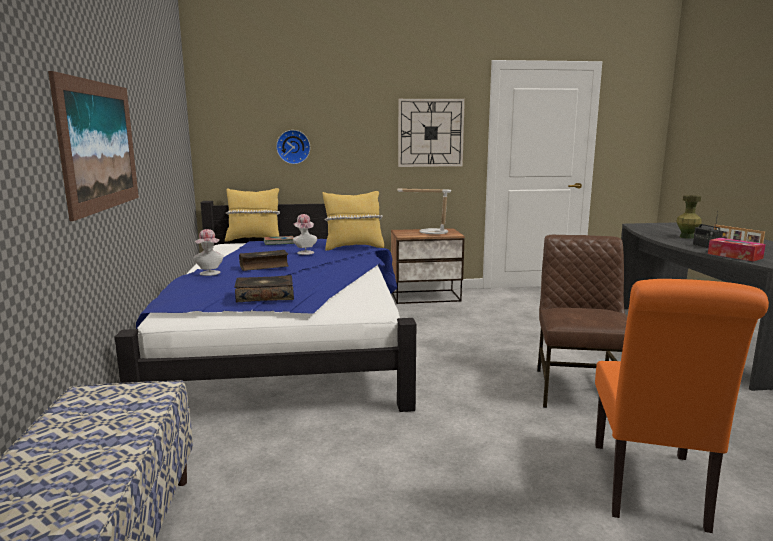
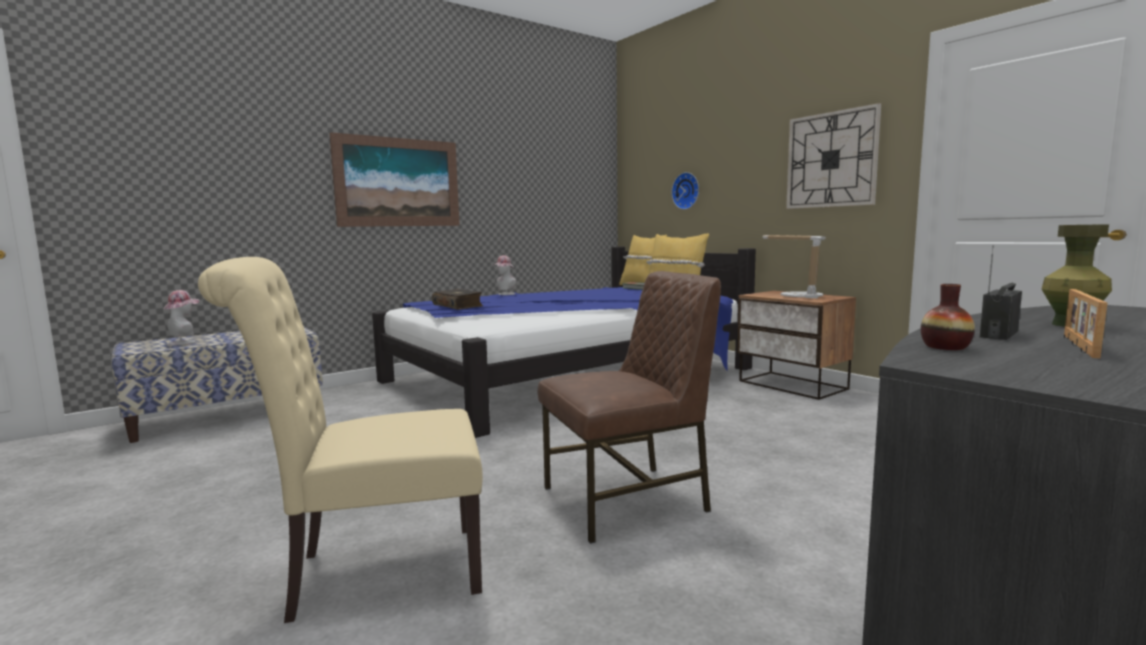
camera: 60 degrees right, 5 degrees down
(264, 266) = (547, 296): book -> none
(304, 252) = (615, 294): hat -> hat (185, 342)
(650, 489) = (374, 573): orange chair -> beige chair
(734, 256) = (945, 347): tissue box -> vase

